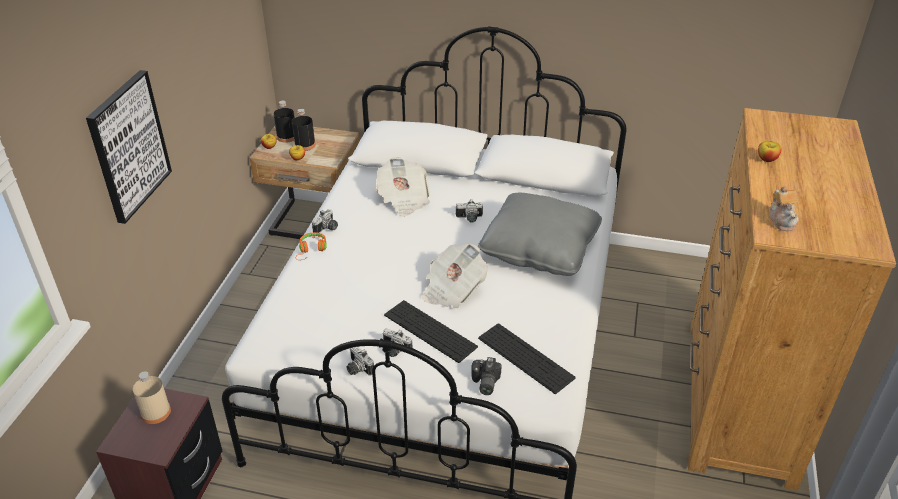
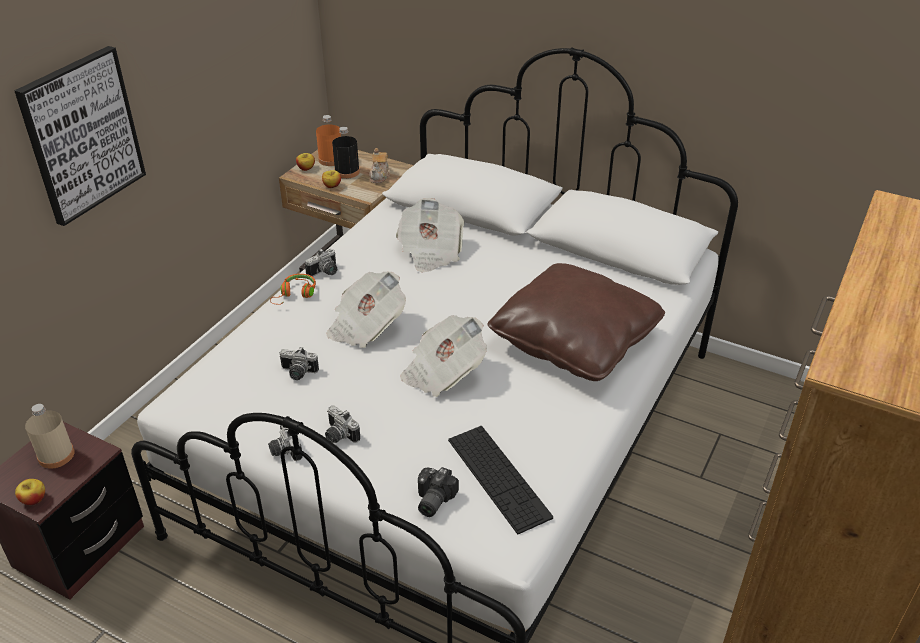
camera: 15 degrees right, 0 degrees up
(287, 137) = (331, 160): black bottle -> orange bottle
(378, 265) = (366, 326): none -> newspaper
(430, 331) = (392, 419): keyboard -> none
(469, 218) = (501, 287): camera -> camera (297, 373)
(539, 249) = (574, 340): grey pillow -> brown pillow
(767, 159) = (878, 263): apple -> apple (34, 499)
(782, 220) = (863, 352): teapot -> teapot (379, 176)

